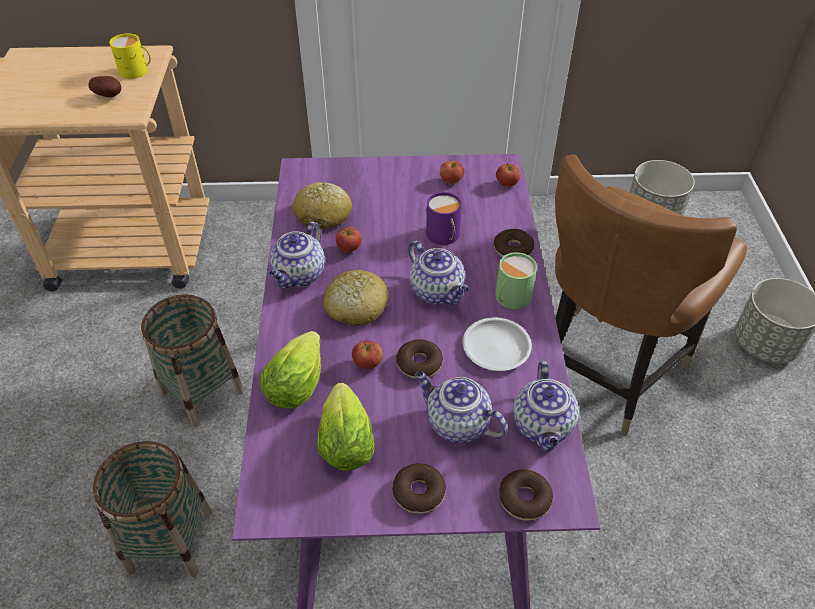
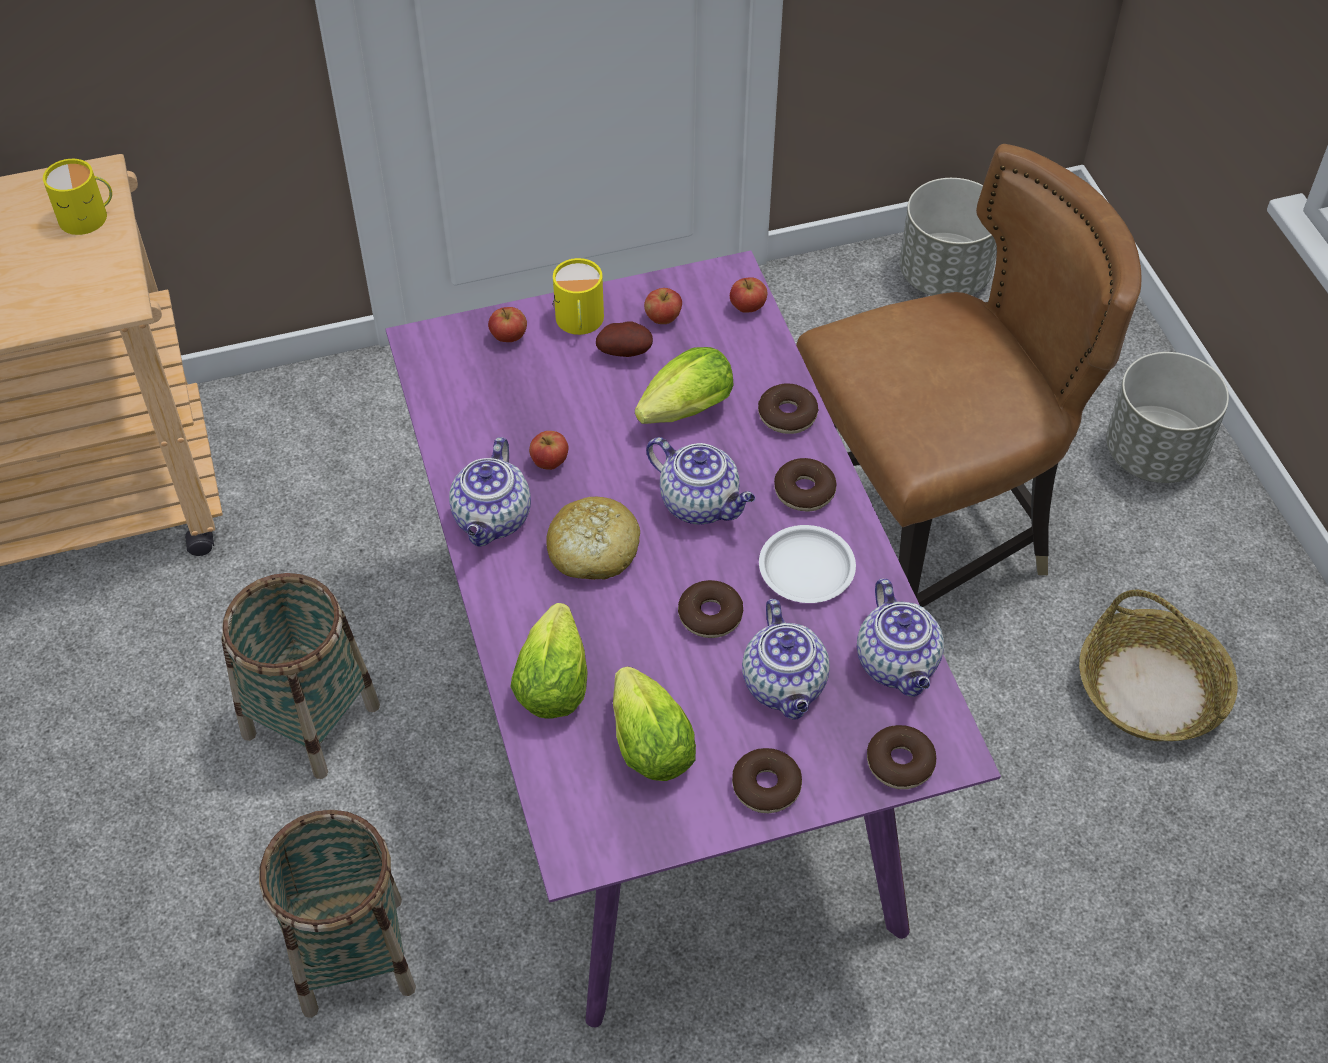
camera: 15 degrees left, 5 degrees up
(110, 96) = (67, 273): potato -> potato (625, 351)
(323, 214) = (490, 413): bread -> none
(368, 364) = (640, 631): apple -> apple (509, 337)
(398, 174) = (579, 321): none -> yellow mug
(444, 236) = (681, 413): purple mug -> lettuce
(456, 423) = (785, 686): teapot -> teapot turned 120 degrees counterclockwise
(510, 298) = (804, 491): green mug -> donut
(605, 369) = (928, 545): brown chair -> brown chair turned 135 degrees counterclockwise
(736, 494) = (1152, 691): none -> basket

